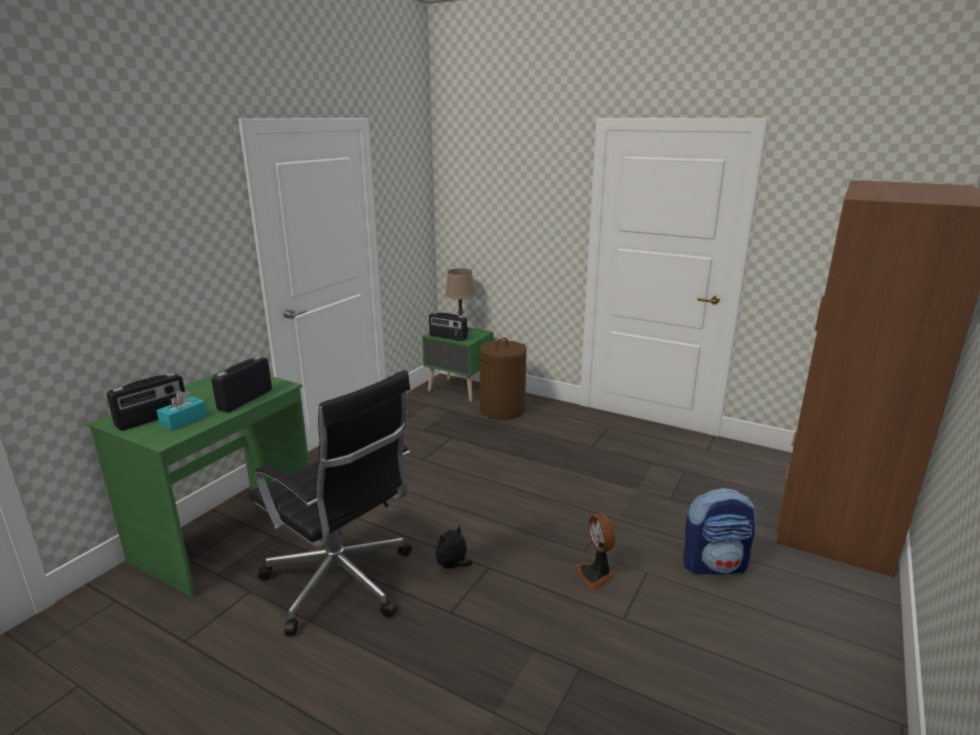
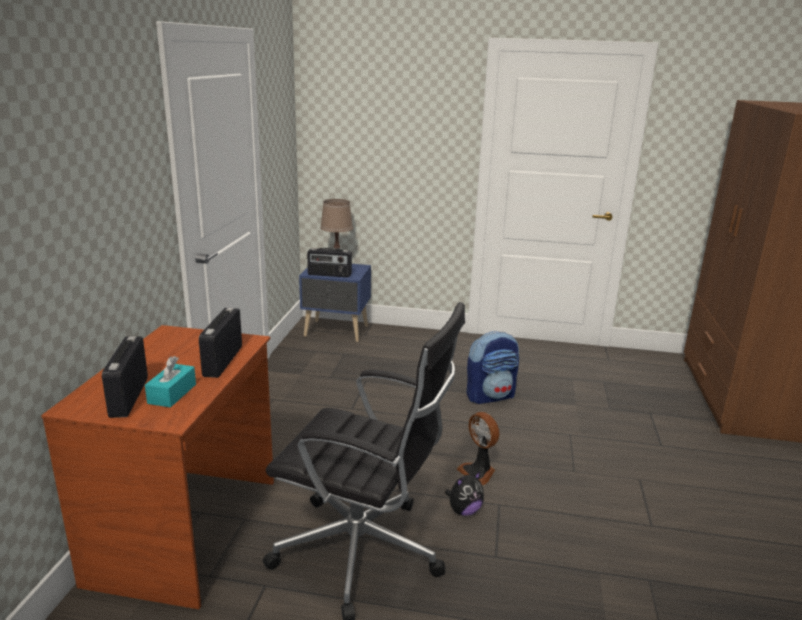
camera: 20 degrees left, 0 degrees up
(153, 418) = (128, 397): radio -> radio turned 150 degrees clockwise
(227, 536) = (188, 530): green desk -> brown desk
(452, 566) = (464, 511): plush toy -> plush toy turned 150 degrees counterclockwise
(459, 390) = (337, 332): green nightstand -> blue nightstand
(502, 410) = (396, 346): brown laundry basket -> none
(596, 575) = (600, 491): fan -> fan (478, 472)
(714, 565) = (688, 461): backpack -> backpack (490, 396)

